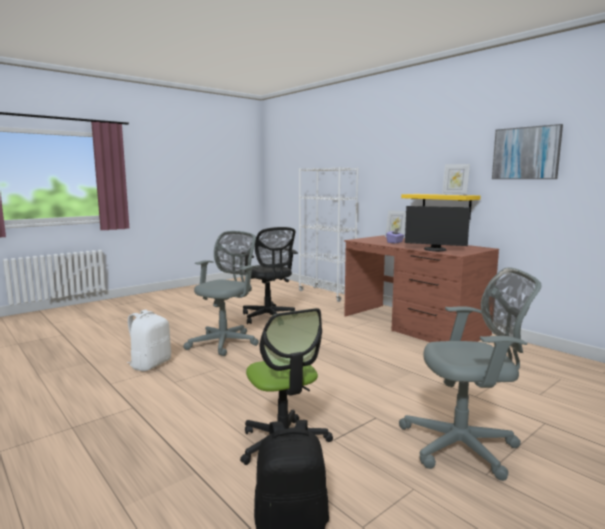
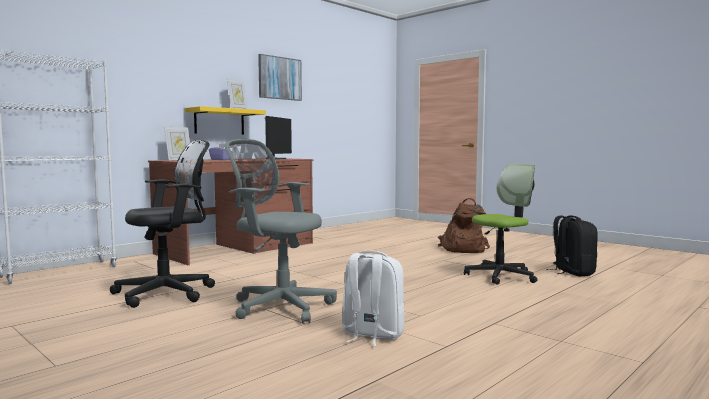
camera: 95 degrees left, 5 degrees down
(464, 446) = (463, 249): grey office chair -> brown backpack

